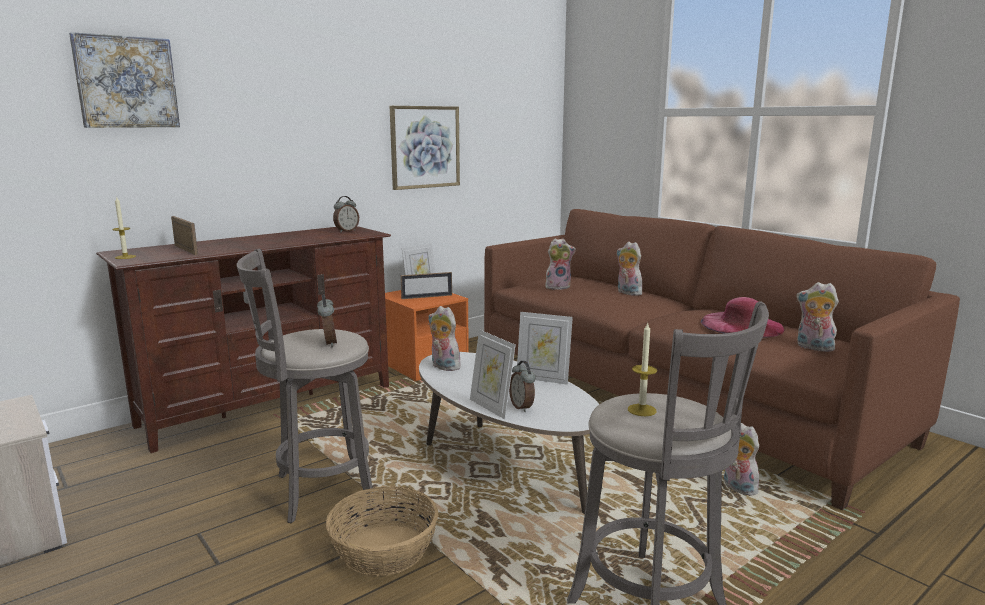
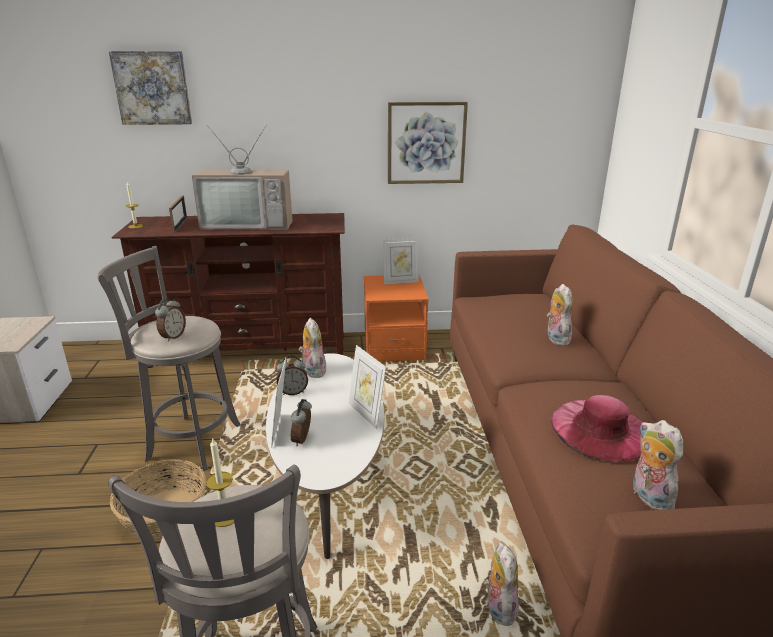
camera: 35 degrees right, 10 degrees up
(272, 240) = (249, 224): none -> television
(346, 231) = (320, 221): alarm clock -> alarm clock (293, 392)
(427, 297) = (397, 289): picture frame -> none
(558, 287) = (502, 311): plush toy -> none

